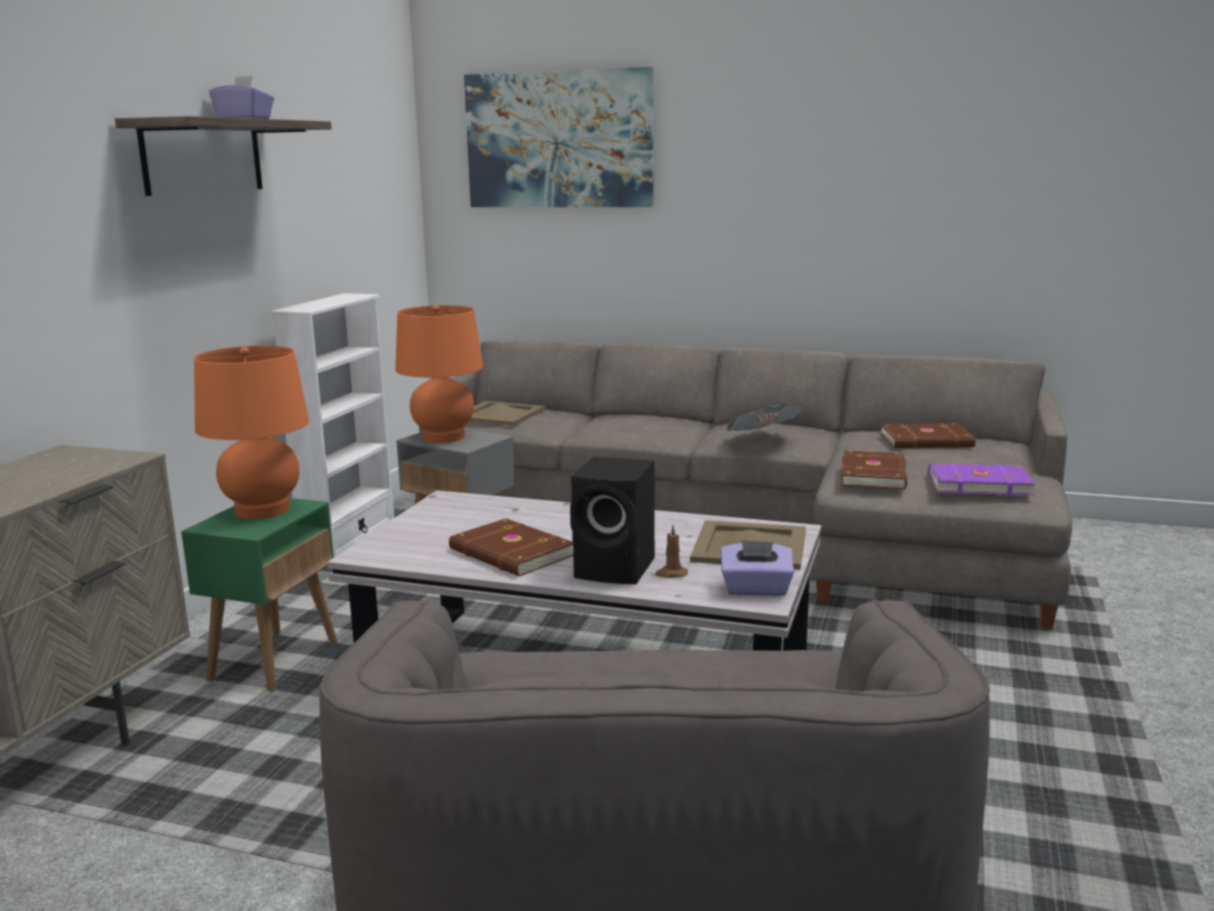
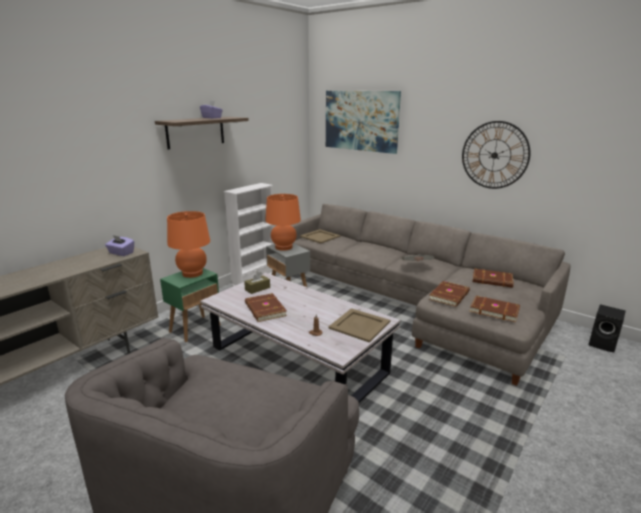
camera: 20 degrees right, 5 degrees up
(451, 520) = (257, 289): none -> brown tissue box
(617, 569) = (297, 326): black speaker -> black speaker (603, 344)
(756, 590) = (341, 349): purple tissue box -> purple tissue box (121, 253)
(874, 190) = (494, 155): none -> wall clock
(978, 484) = (494, 310): purple book -> brown book

